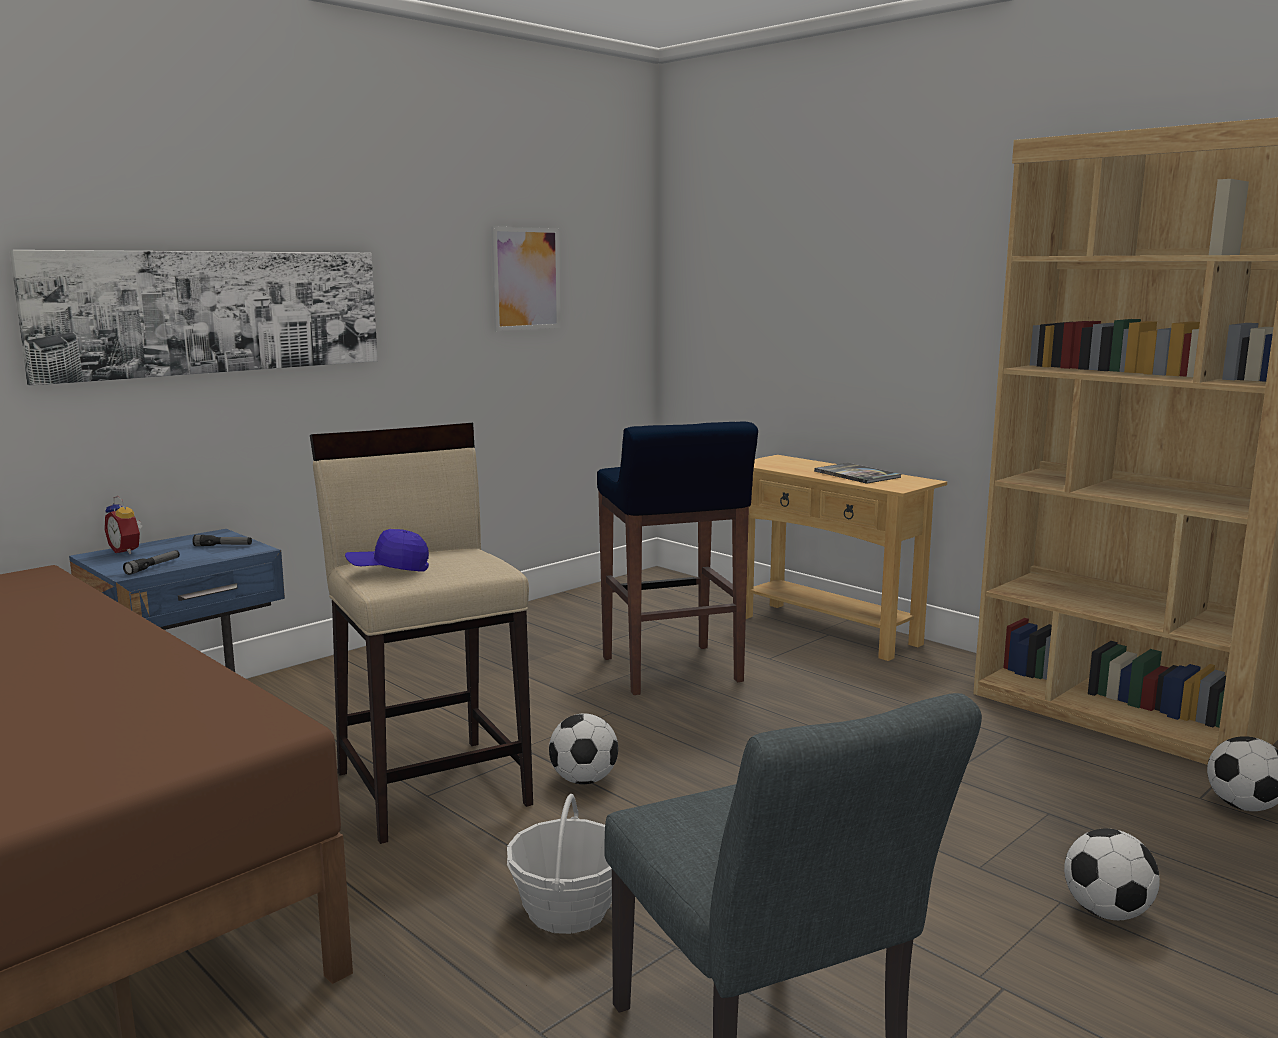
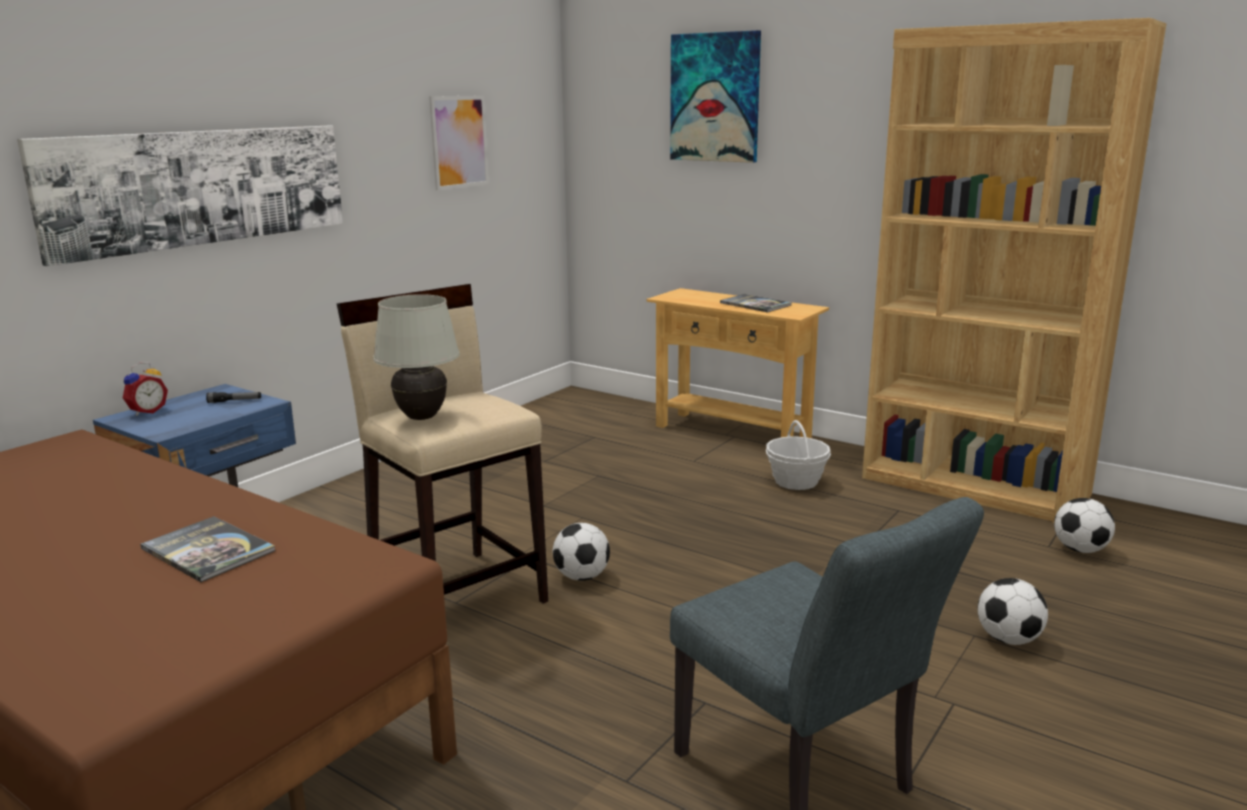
camera: 10 degrees left, 5 degrees up
(92, 695) = (208, 550): none -> book
(127, 551) = (146, 411): alarm clock -> alarm clock turned 90 degrees counterclockwise
(153, 567) = (183, 425): flashlight -> none
(388, 569) = (422, 417): blue cap -> white table lamp
(567, 910) = (610, 683): basket -> basket (796, 481)
(671, 671) = (618, 478): blue stool -> none
(821, 232) = (715, 97): none -> picture

